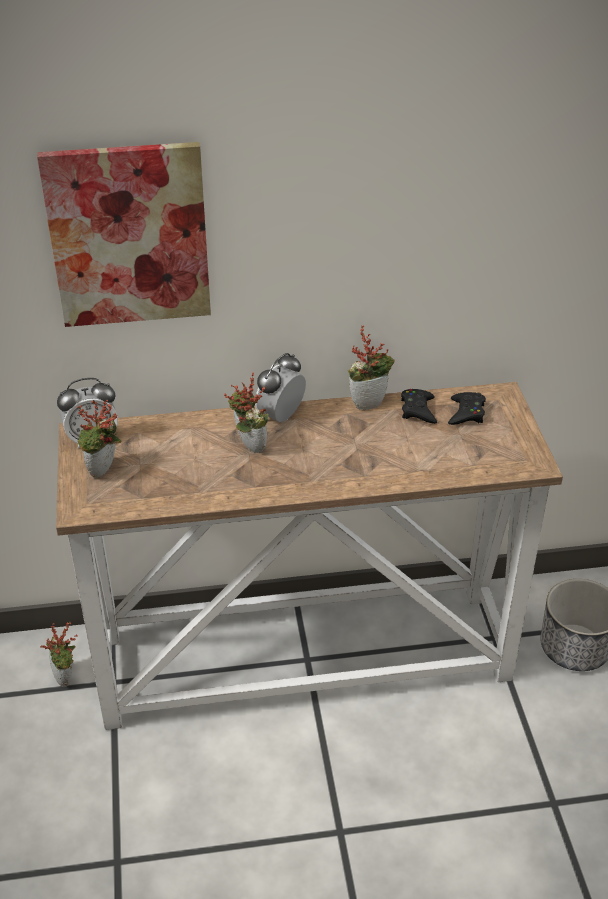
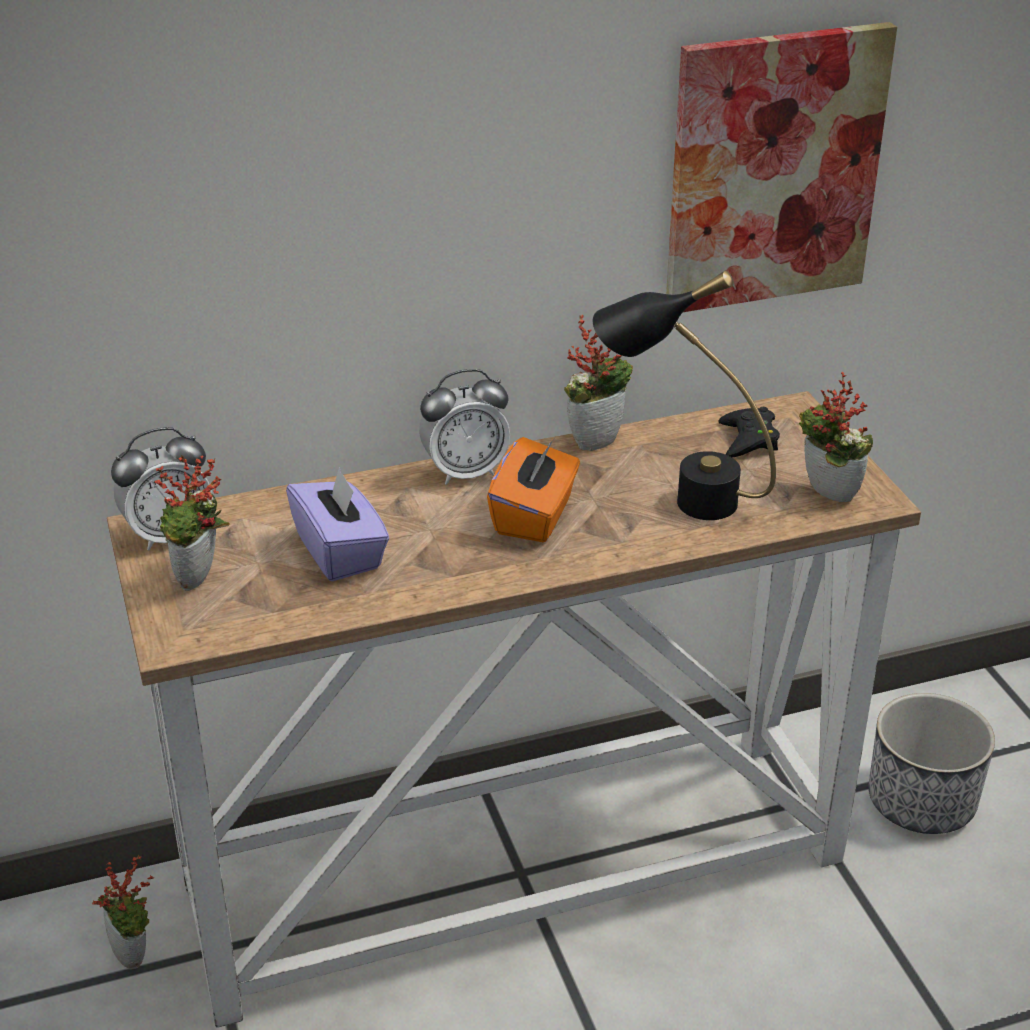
camera: 10 degrees left, 5 degrees down
(129, 235) = (215, 186): picture -> picture (773, 169)
(191, 463) = (340, 552): none -> purple tissue box
(248, 446) = (426, 519): potted plant -> potted plant (825, 495)
(281, 416) = (465, 472): alarm clock -> alarm clock turned 135 degrees counterclockwise
(315, 452) = (534, 516): none -> orange tissue box
(409, 447) = (678, 495): none -> black table lamp
(418, 410) = (674, 443): black game controller -> none

